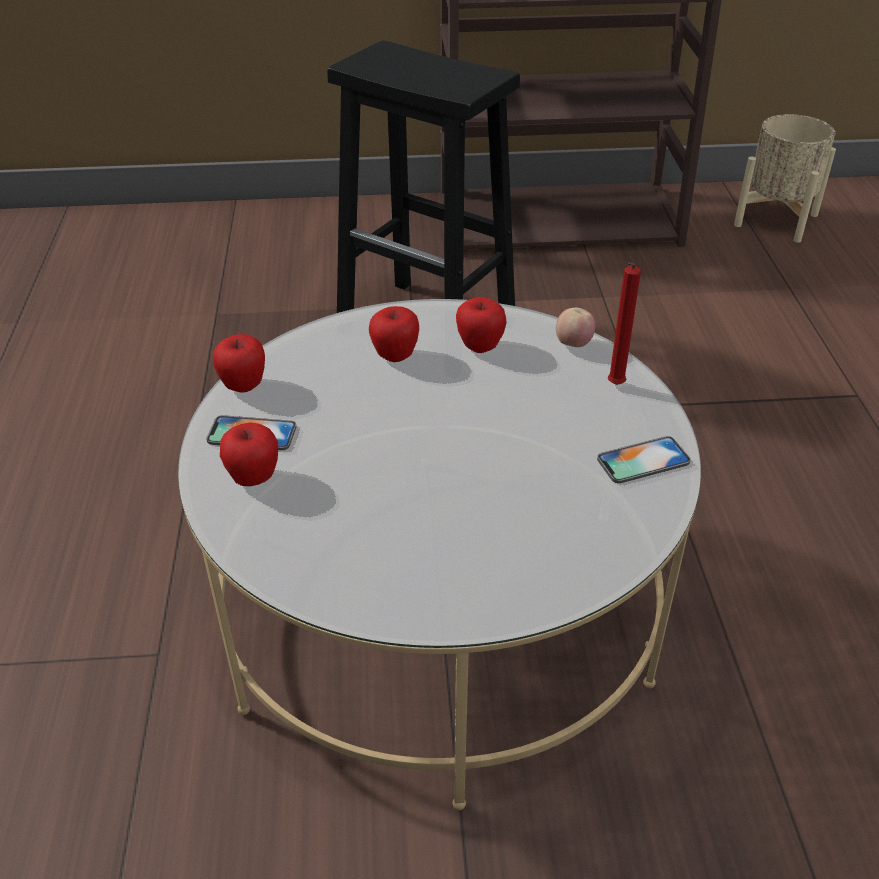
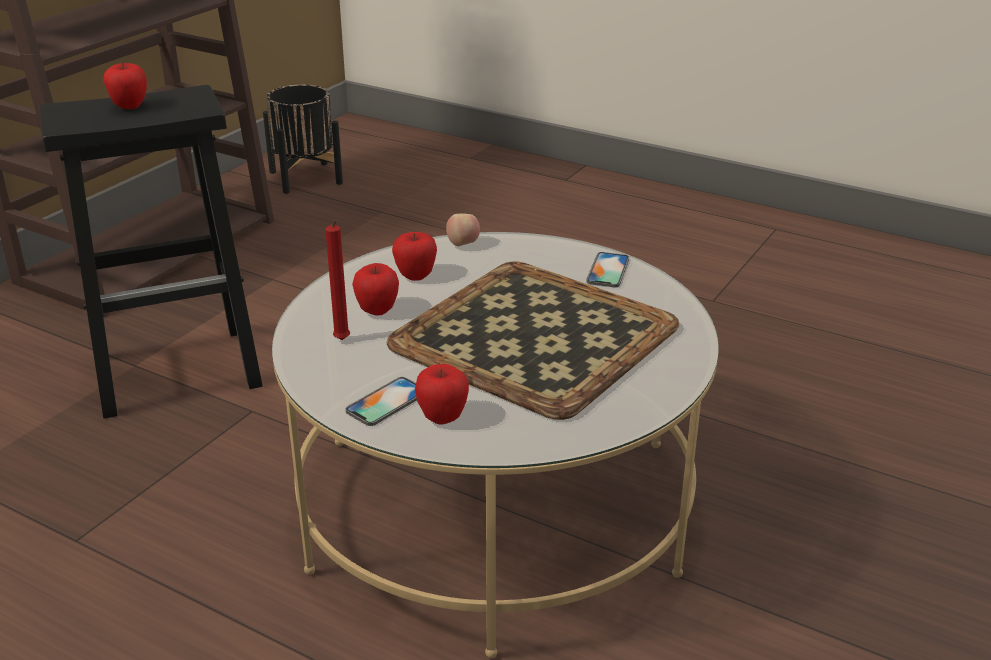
camera: 55 degrees left, 10 degrees down
(243, 386) = (318, 387): apple -> apple (129, 107)
(448, 468) = (531, 336): none -> tray
(614, 386) = (525, 250): red candle -> red candle (342, 341)
(776, 220) = (305, 177): beige planter -> black planter

